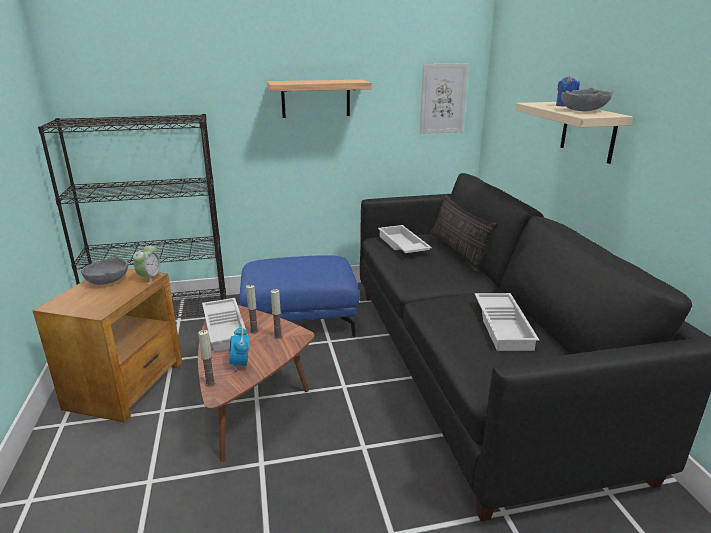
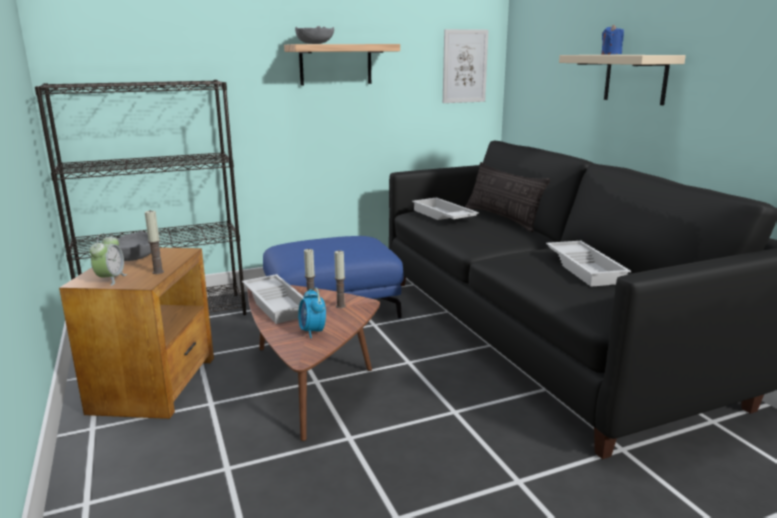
camera: 10 degrees left, 5 degrees down
(150, 278) = (183, 253): alarm clock -> alarm clock (111, 279)
(210, 383) = (287, 349): candle -> candle (158, 272)
(582, 110) = (633, 54): grey bowl -> grey bowl (314, 44)

